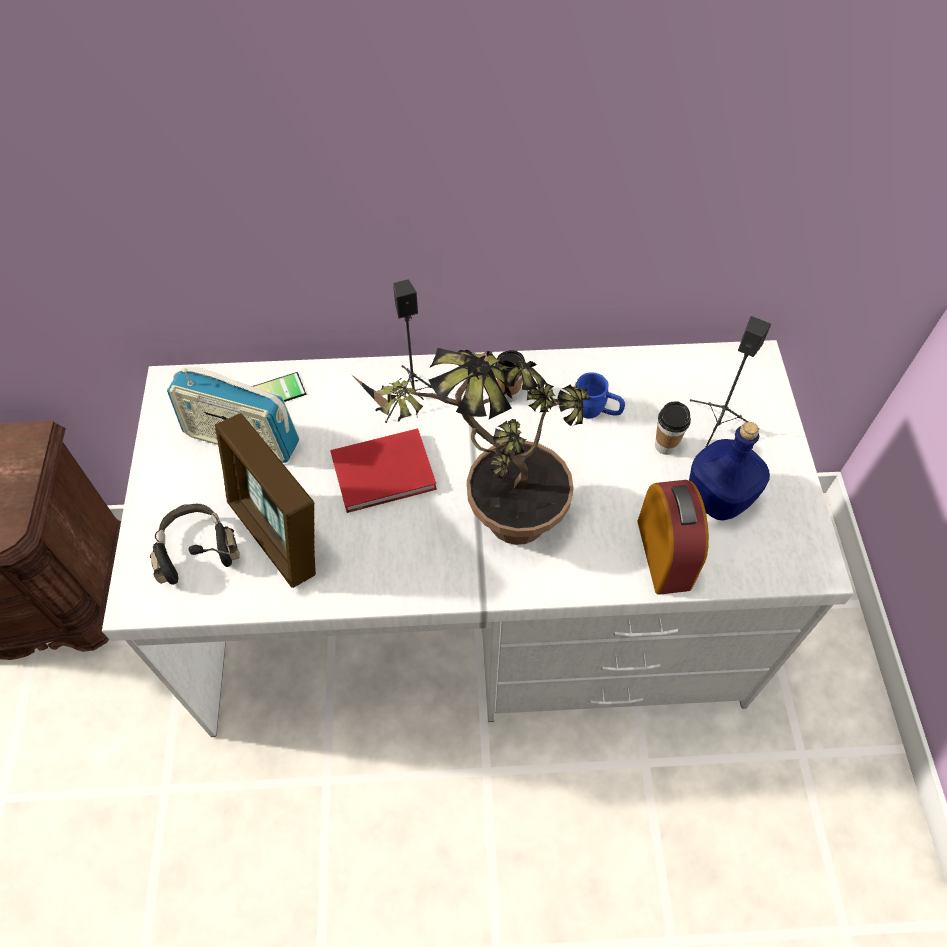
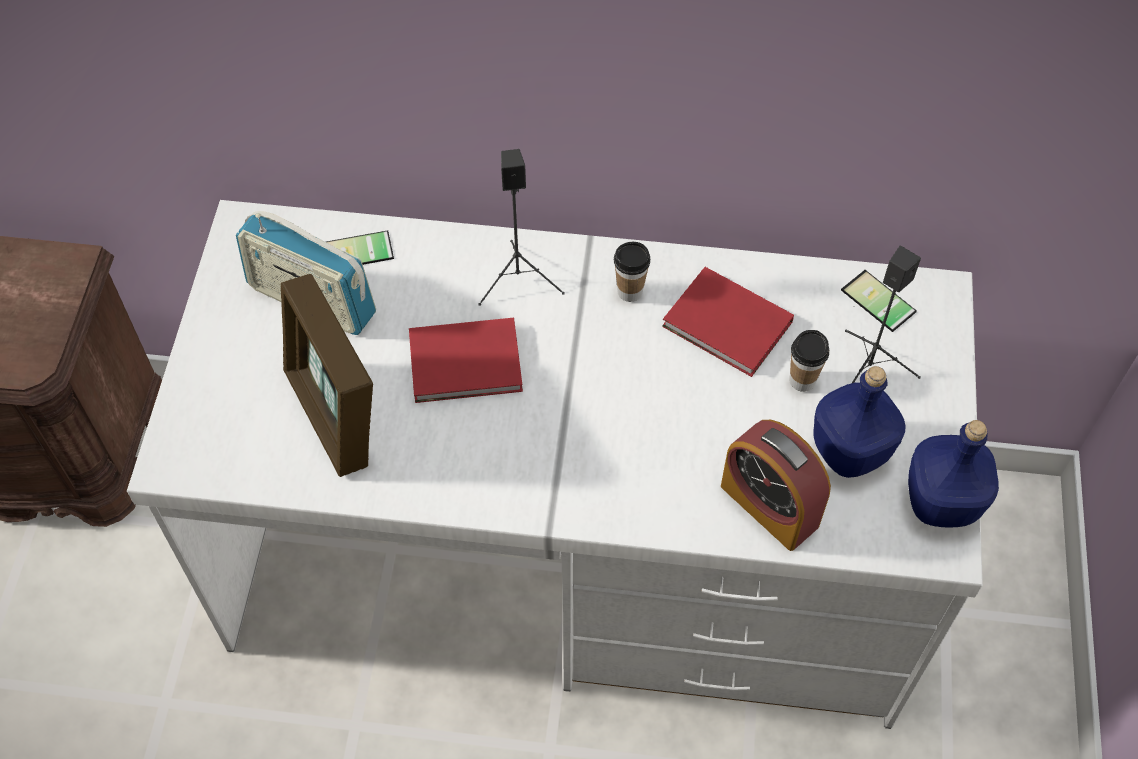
camera: 10 degrees right, 0 degrees up
(197, 550) = (242, 419): black headphones -> none
(494, 521) = (581, 437): potted plant -> none
(596, 411) = (729, 327): blue mug -> red book
(664, 554) = (769, 505): alarm clock -> alarm clock turned 135 degrees clockwise
(708, 375) = (875, 303): none -> phone
(803, 530) = (941, 503): none -> blue bottle

